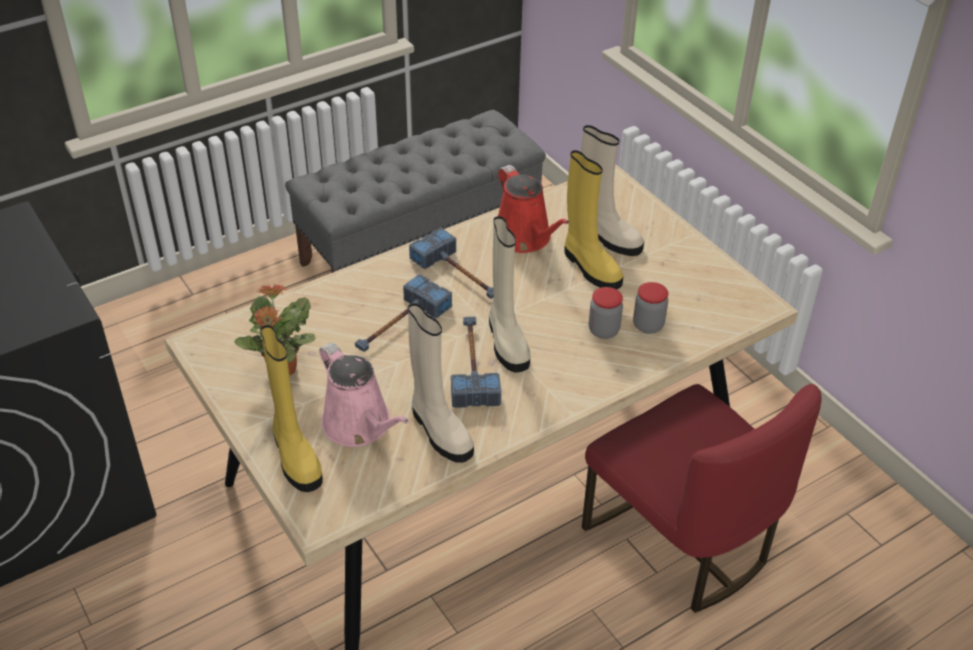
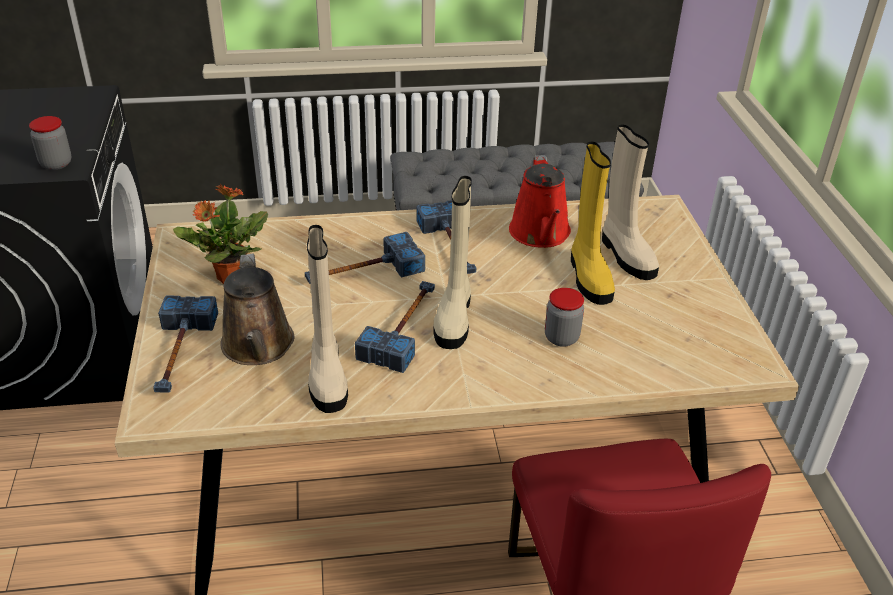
camera: 25 degrees right, 5 degrees down
(295, 456) = (179, 353): yellow boot -> hammer
(360, 426) = (258, 347): pink watering can -> brown watering can
(648, 325) = (613, 347): jar -> jar (56, 164)

